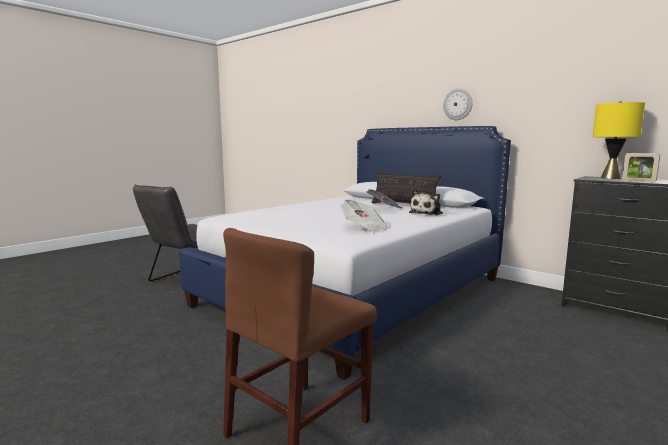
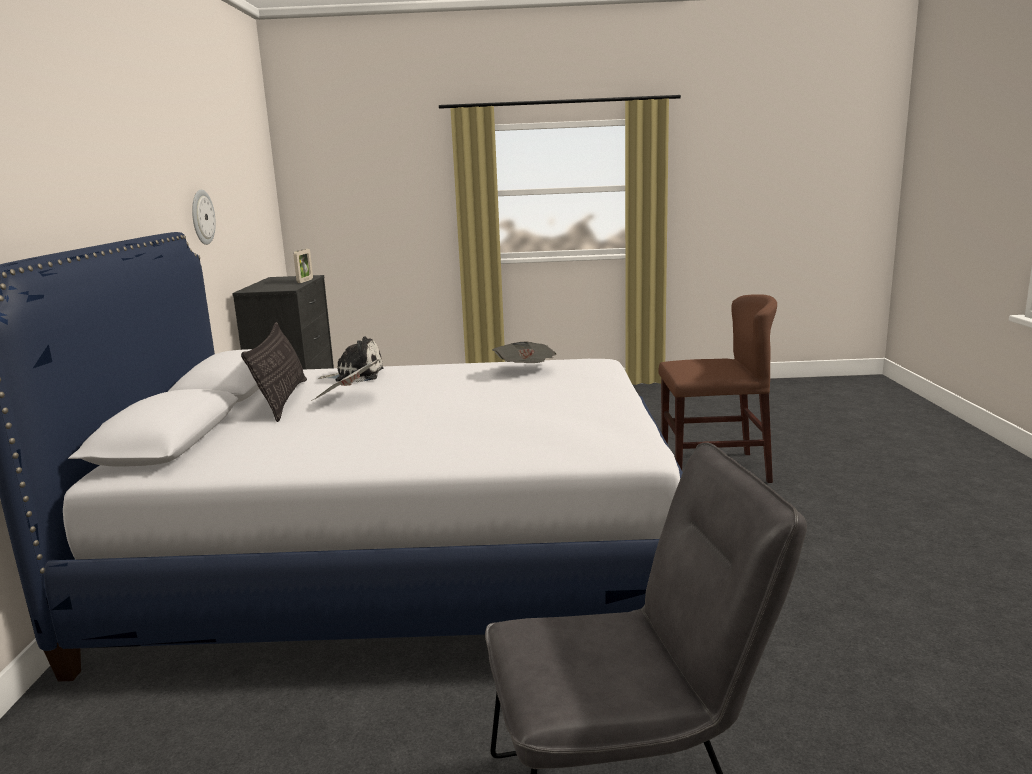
camera: 130 degrees left, 5 degrees up
(458, 104) = (109, 189): wall clock -> wall clock (202, 217)
(611, 178) = (262, 287): yellow table lamp -> none

